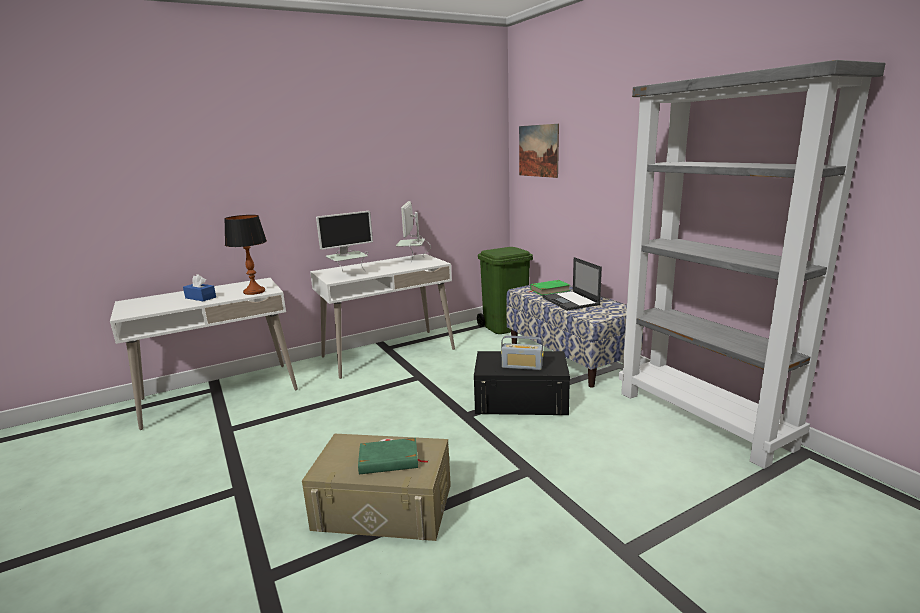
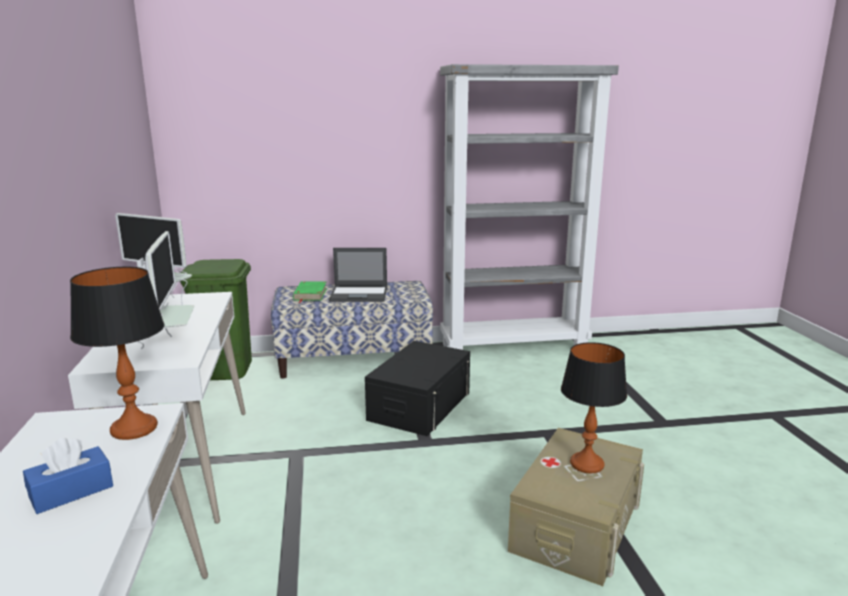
camera: 70 degrees left, 0 degrees up
(389, 460) = (587, 464): green book -> table lamp
(522, 366) = (431, 364): radio -> none
(538, 151) = (226, 126): picture -> none

